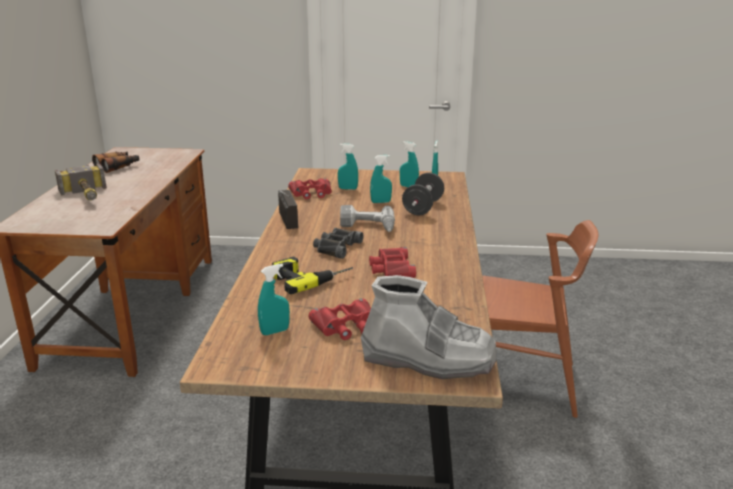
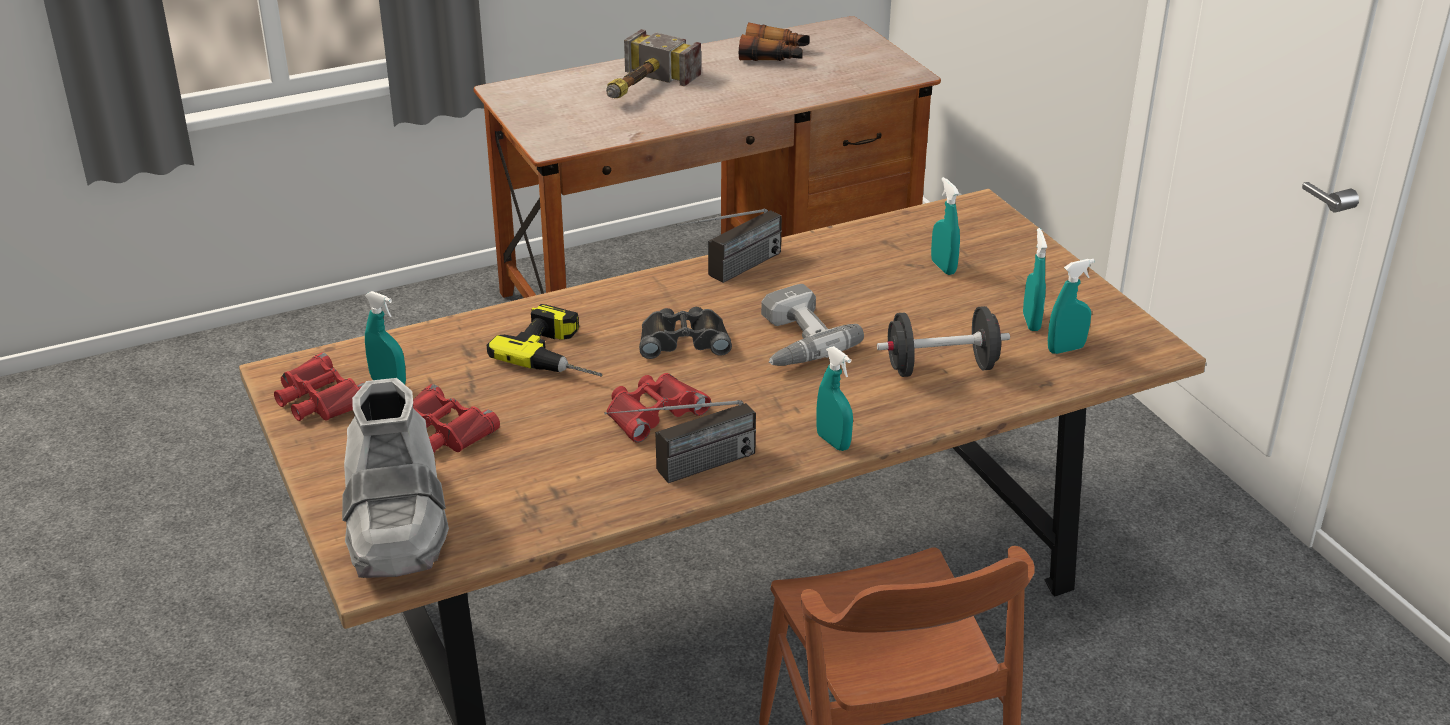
camera: 60 degrees right, 10 degrees up
(311, 193) = (878, 243): red binoculars -> red binoculars (320, 399)
(381, 202) = (917, 318): turquoise spray bottle -> turquoise spray bottle (833, 442)
(449, 273) = (683, 471): none -> radio

